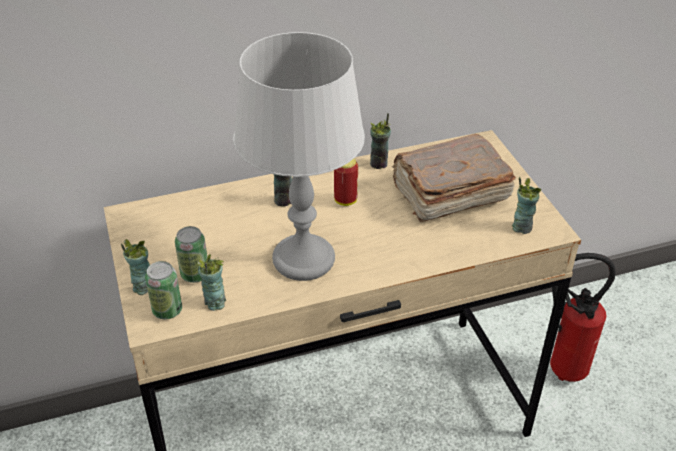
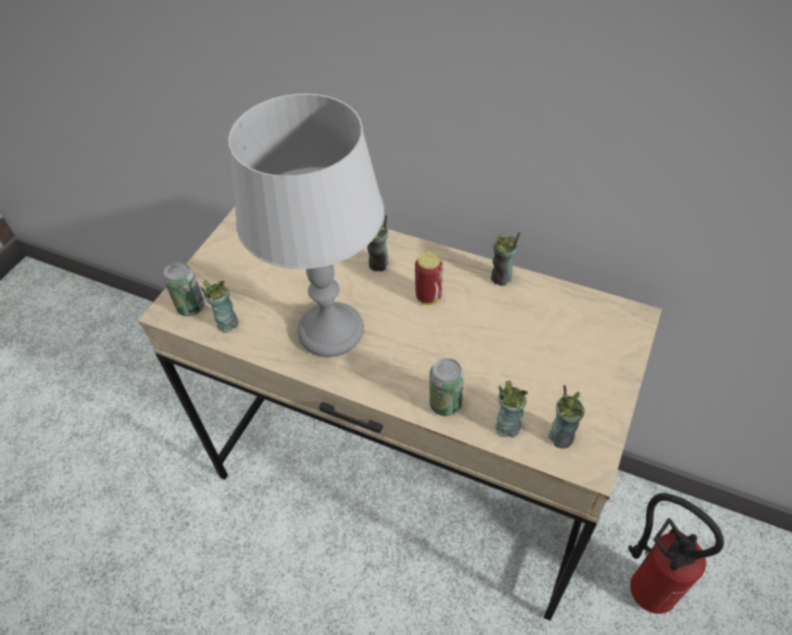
camera: 45 degrees right, 10 degrees up
(143, 286) = (199, 275): cup -> cup (507, 427)
(195, 274) = (241, 289): can -> can (445, 404)
(448, 194) = (530, 351): brown book -> none

